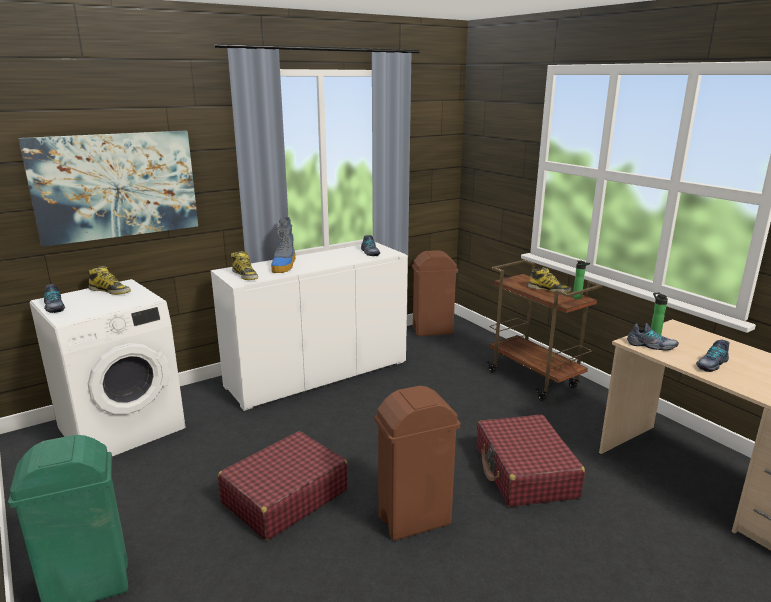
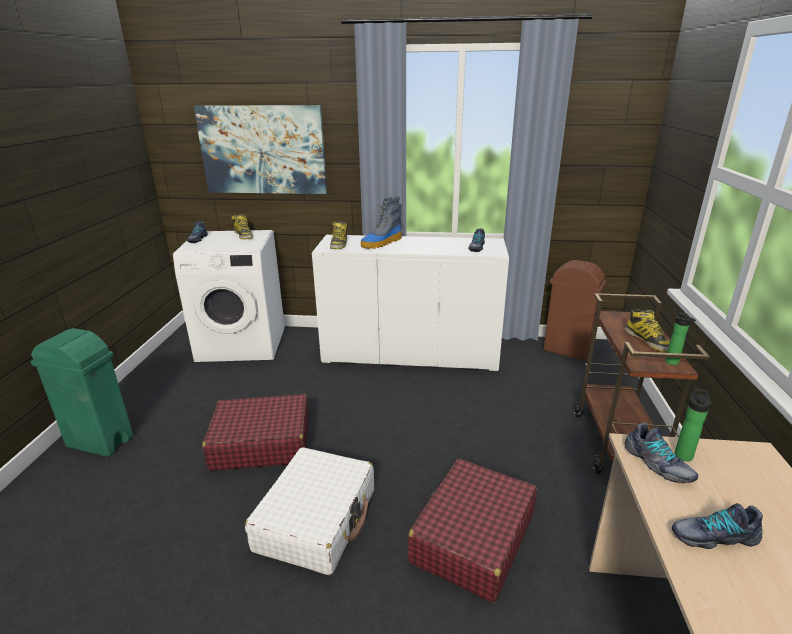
camera: 40 degrees right, 5 degrees up
(413, 520) = (317, 520): brown trash can -> white suitcase

